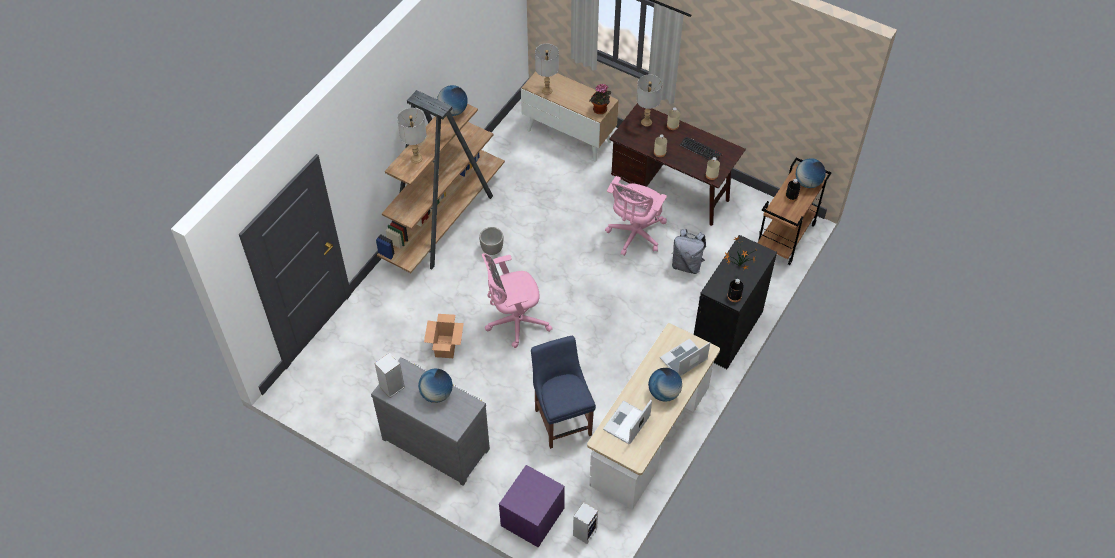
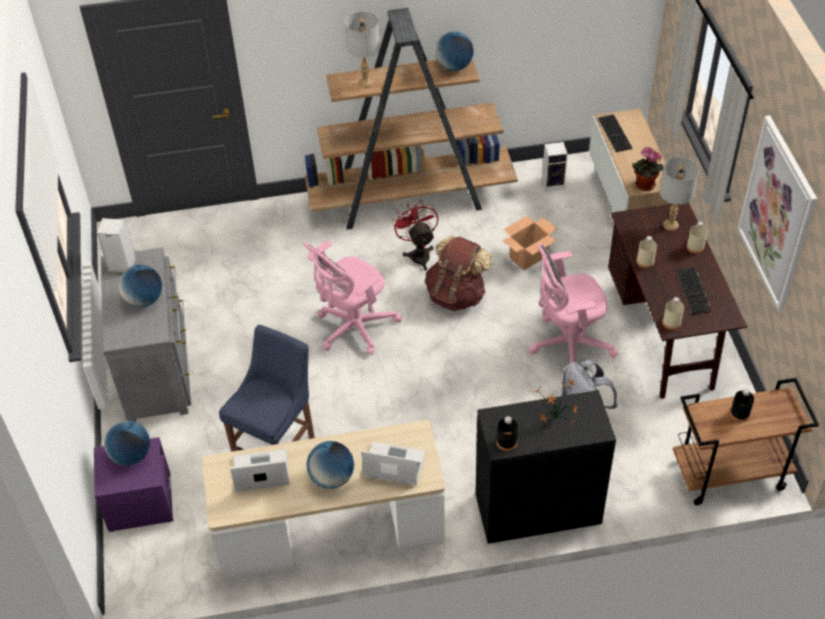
camera: 50 degrees right, 5 degrees down
(445, 346) = (271, 300): cardboard box -> cardboard box (528, 256)
(492, 250) = (418, 253): planter -> red fan
(514, 322) = (353, 328): pink office chair -> pink office chair turned 75 degrees counterclockwise
(544, 256) = (456, 295): none -> brown backpack
(547, 90) = (615, 133): grey table lamp -> keyboard
(585, 531) = (161, 558): speaker -> speaker (554, 183)
(734, 74) = (777, 214): none -> picture
(808, 183) = (779, 415): globe -> globe (131, 455)

